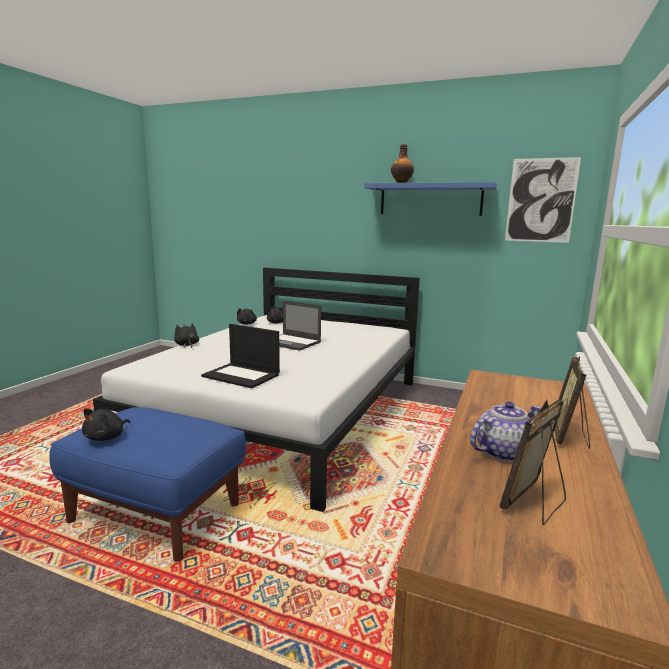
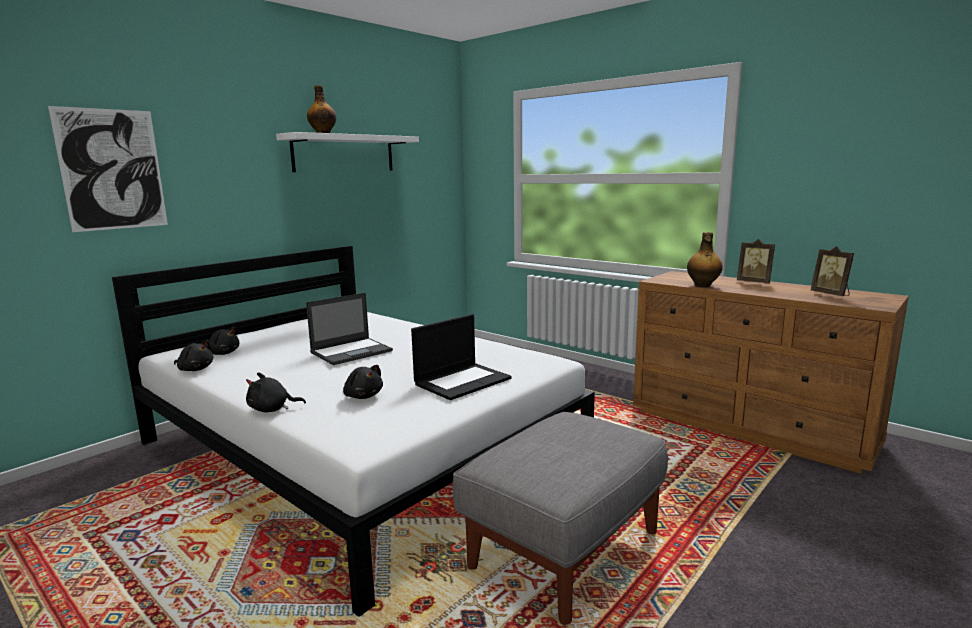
camera: 70 degrees left, 0 degrees up
(106, 437) = (585, 468): black plush toy -> black plush toy (363, 396)
(157, 513) = (565, 548): blue ottoman -> grey ottoman
(430, 199) = (344, 153): blue shelf -> white shelf
(482, 400) = (702, 286): none -> bottle
(502, 452) = (779, 291): teapot -> none
(541, 200) = (431, 154): picture -> picture (112, 170)

